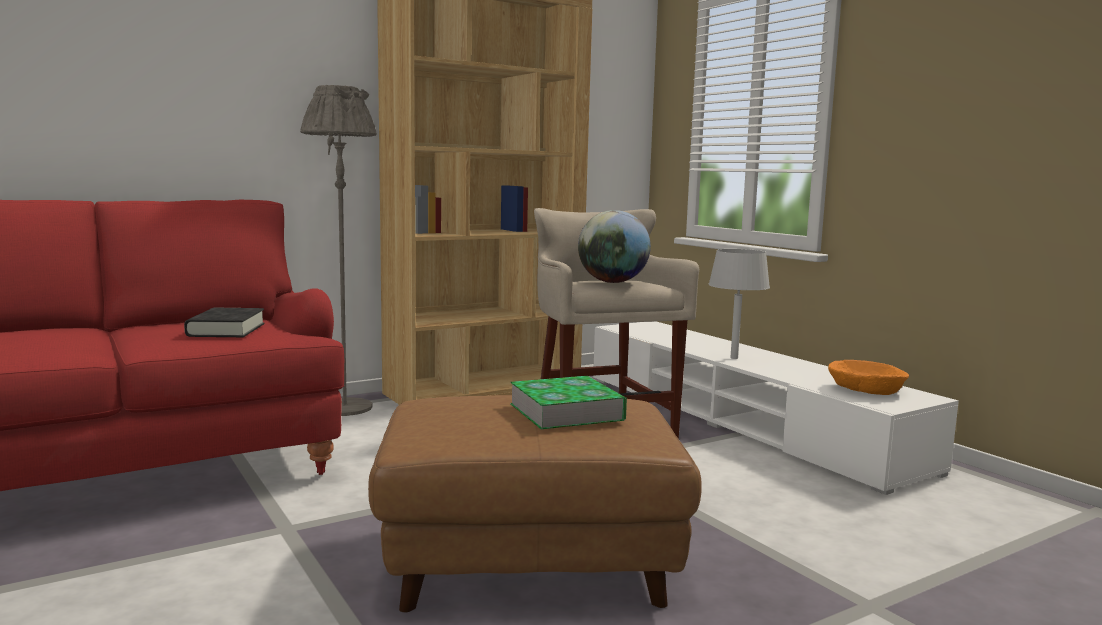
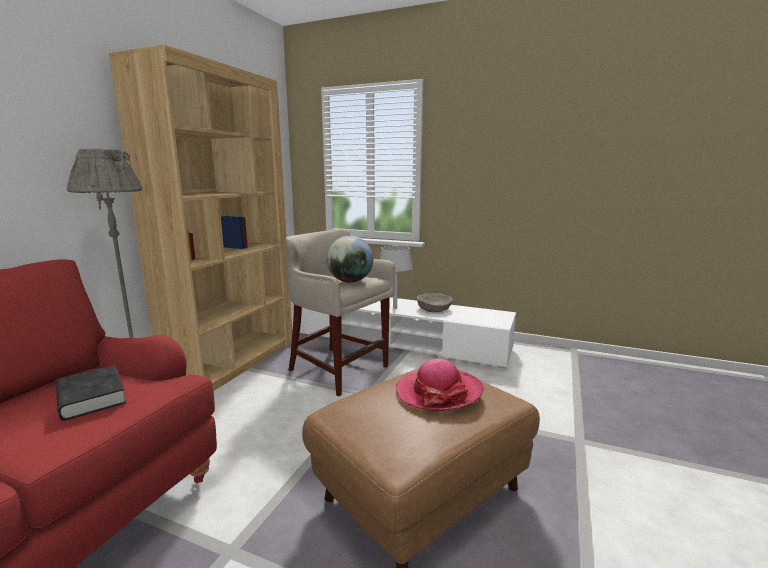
camera: 35 degrees left, 5 degrees up
(566, 412) = (439, 392): book -> hat
(801, 369) = (434, 308): none -> beige bowl
(865, 390) = (477, 315): orange bowl -> none

